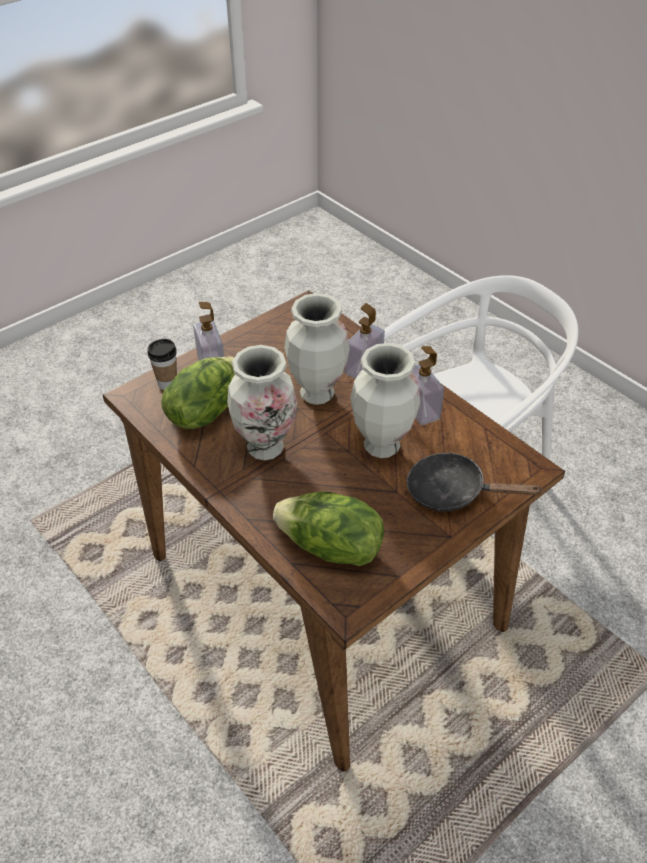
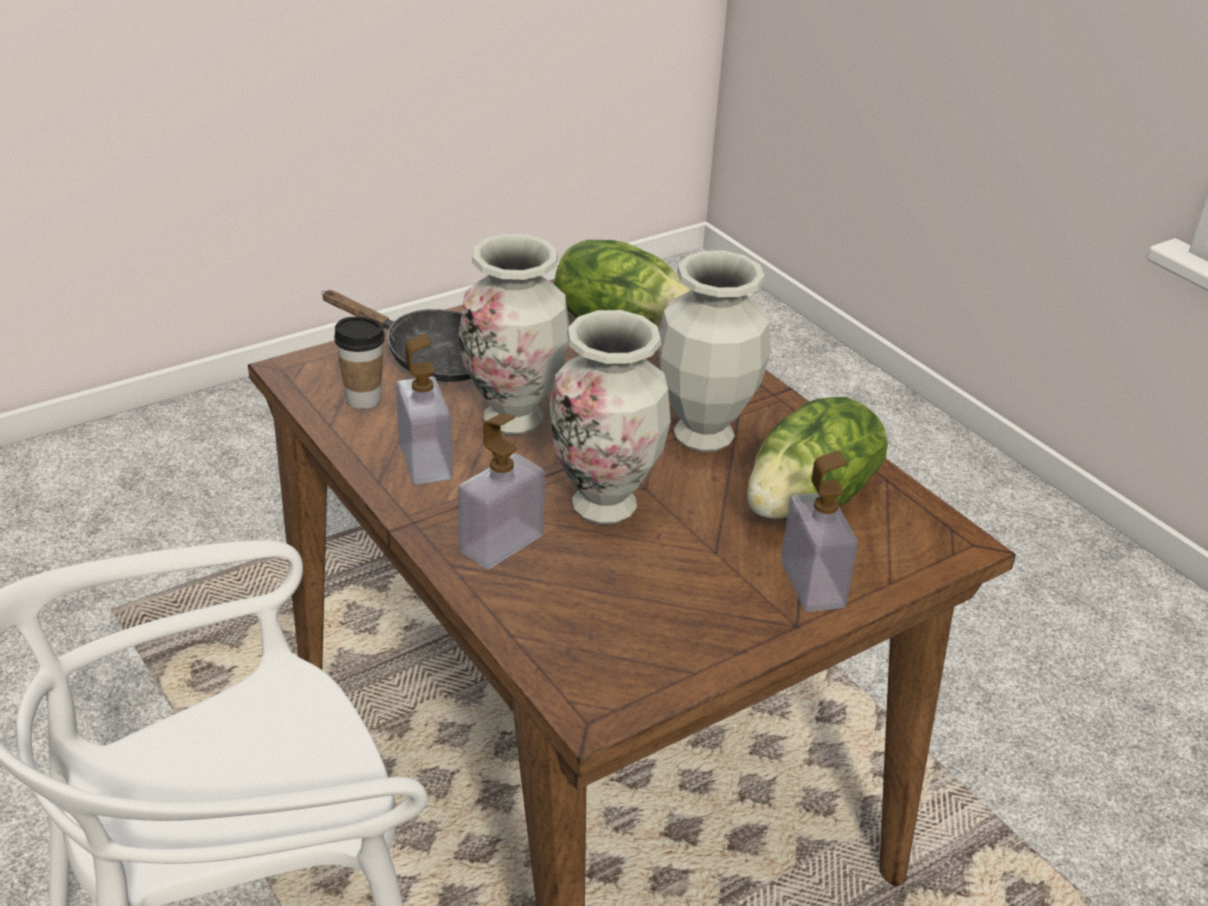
camera: 175 degrees left, 10 degrees down
(167, 383) = (893, 556): cup -> cup (363, 399)

